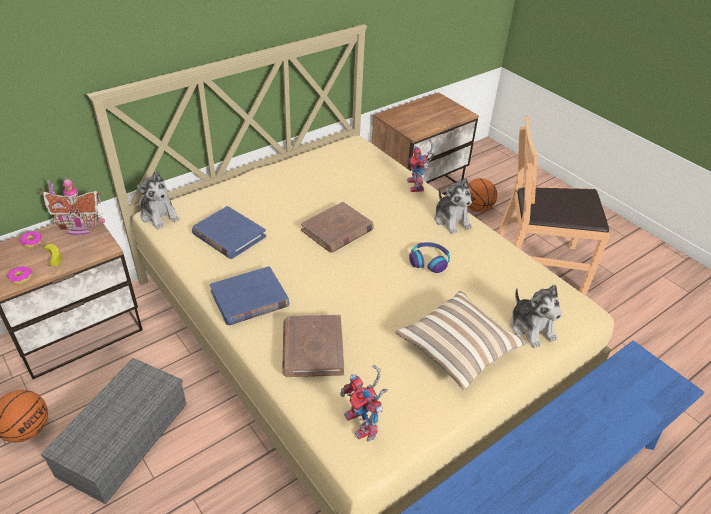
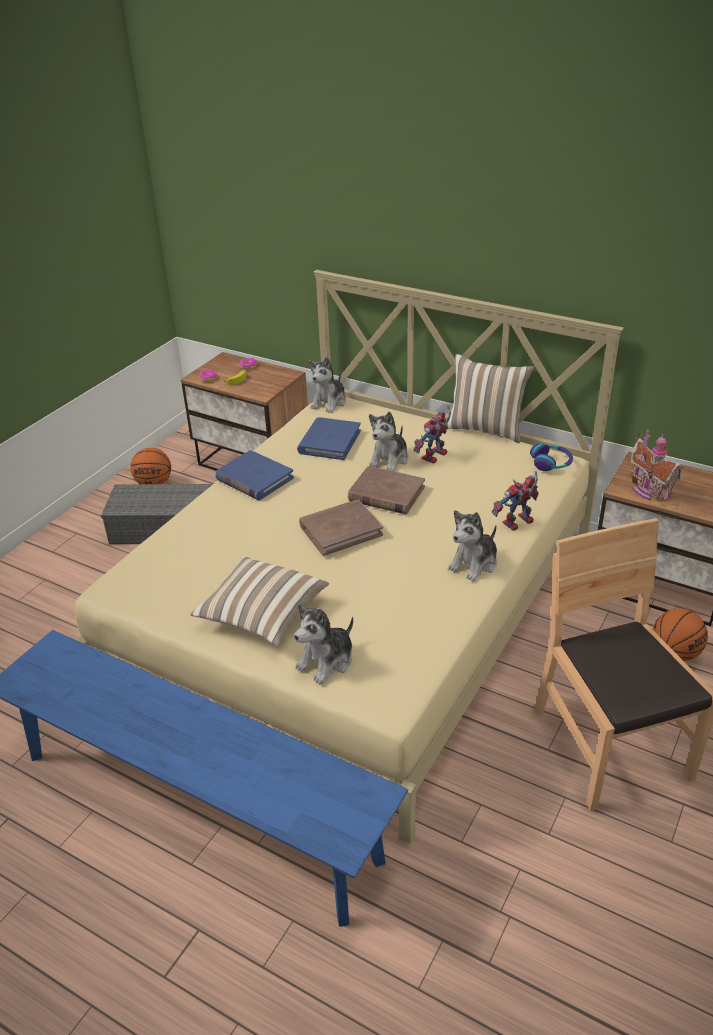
camera: 70 degrees right, 5 degrees down
(79, 227) = (279, 375): toy house -> toy house (648, 490)
(286, 155) = (486, 429): none -> pillow
(287, 213) = (389, 460): none -> plush toy
(312, 348) = (212, 526): brown book -> brown book (340, 530)
(364, 425) = (140, 578): toy robot -> toy robot (434, 458)
(429, 261) = (384, 564): headphones -> headphones (551, 463)

